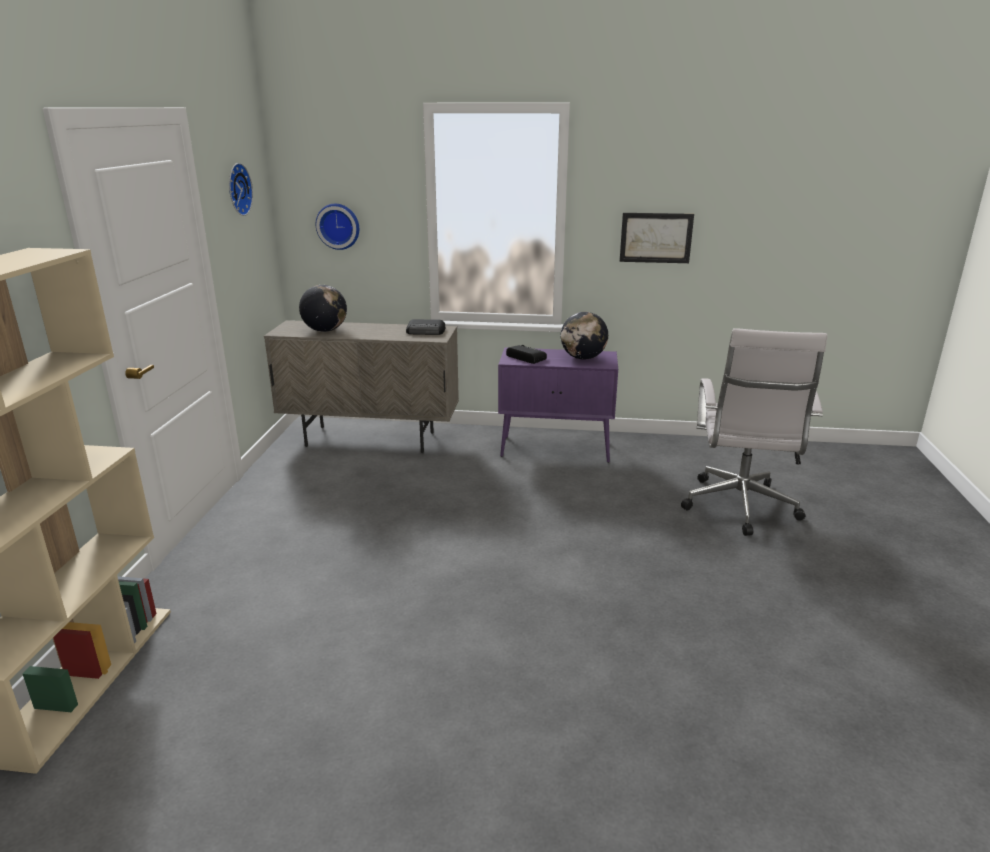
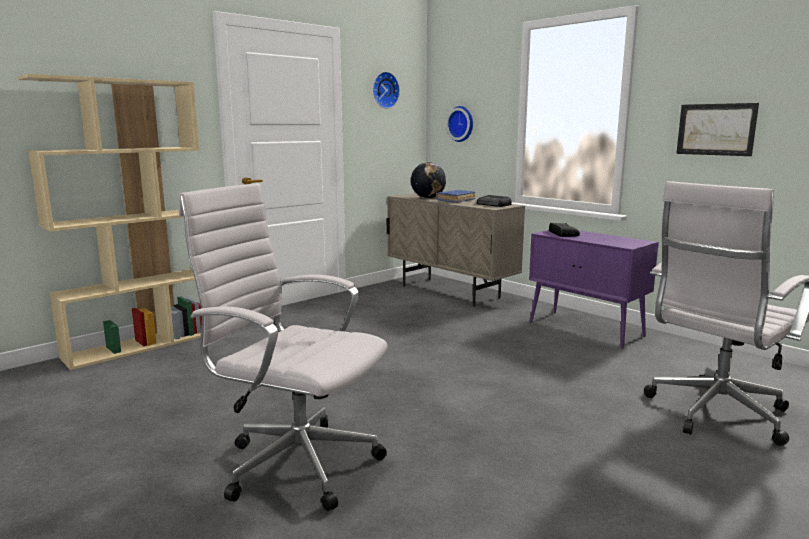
camera: 40 degrees right, 10 degrees down
(368, 330) = (455, 200): none -> blue book
(539, 726) = (295, 463): none -> white office chair
(583, 358) = (614, 240): globe -> none

